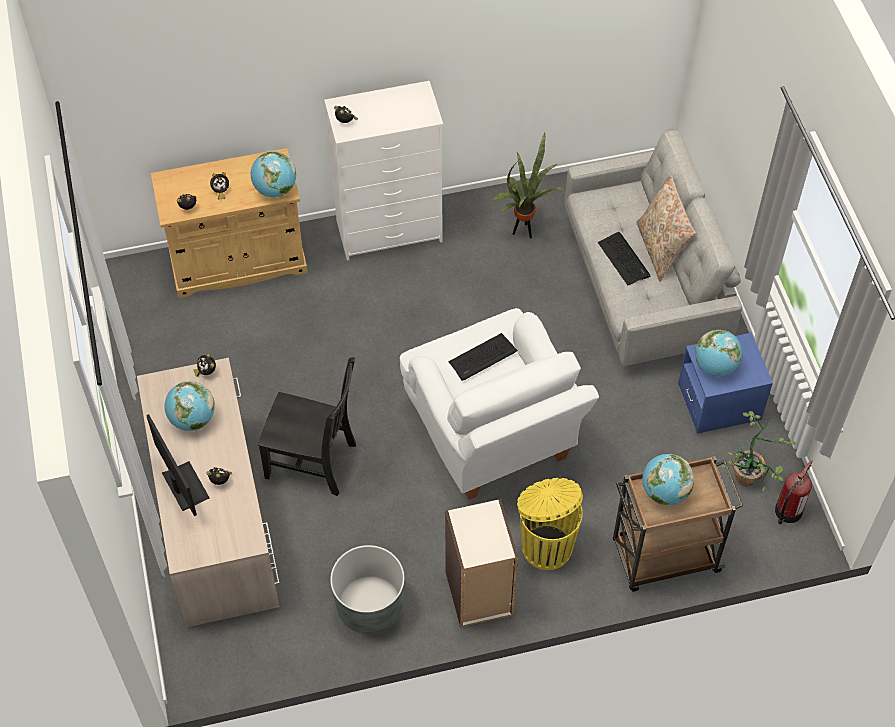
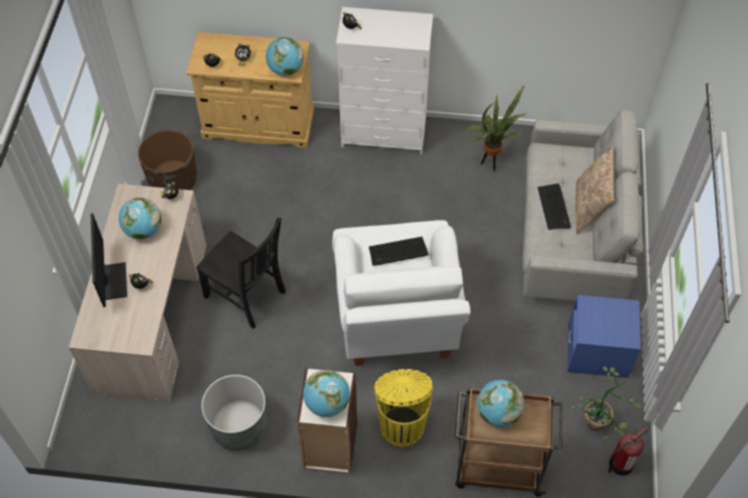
camera: 20 degrees right, 0 degrees up
(167, 357) = (173, 180): none -> brown planter
(715, 366) = (595, 319): globe -> globe (327, 404)

